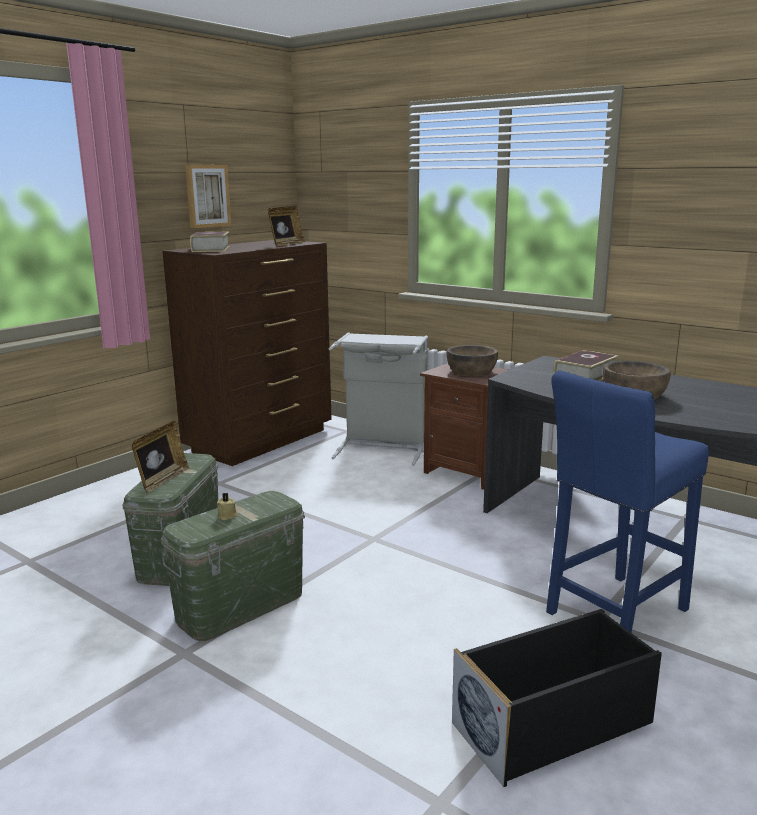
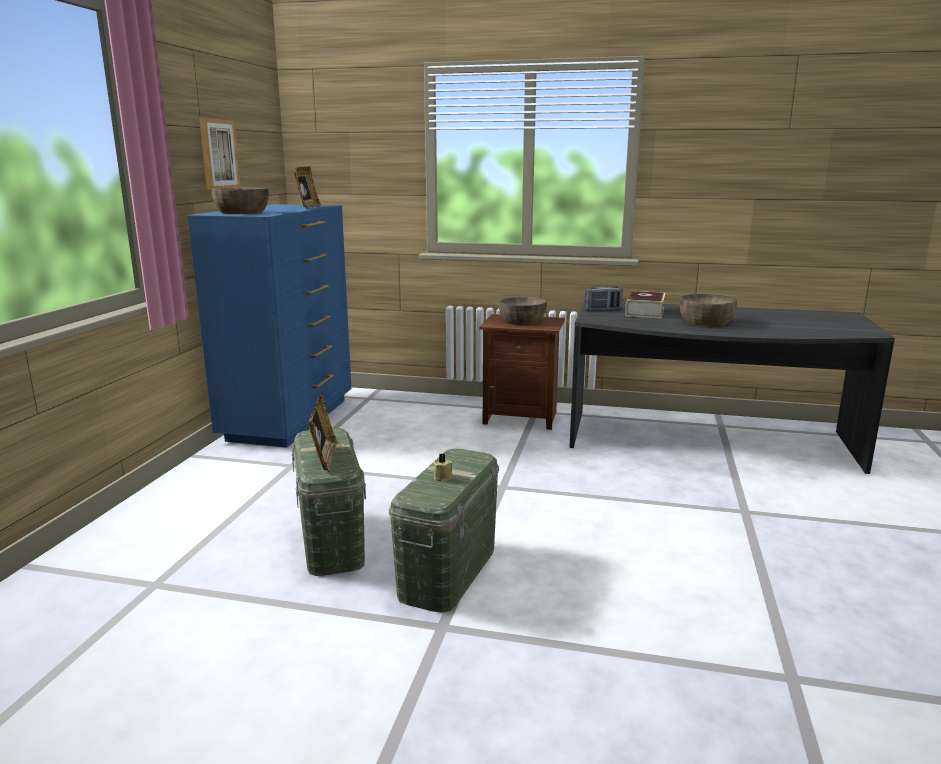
camera: 25 degrees left, 0 degrees up
(211, 249) = (242, 212): book -> brown bowl
(261, 441) = (290, 419): brown dresser -> blue dresser
(382, 447) = (420, 408): grey laundry basket -> none
(542, 368) = (603, 310): none -> radio
(554, 723) = (799, 594): black storage box -> none
(613, 614) = (750, 505): blue stool -> none

